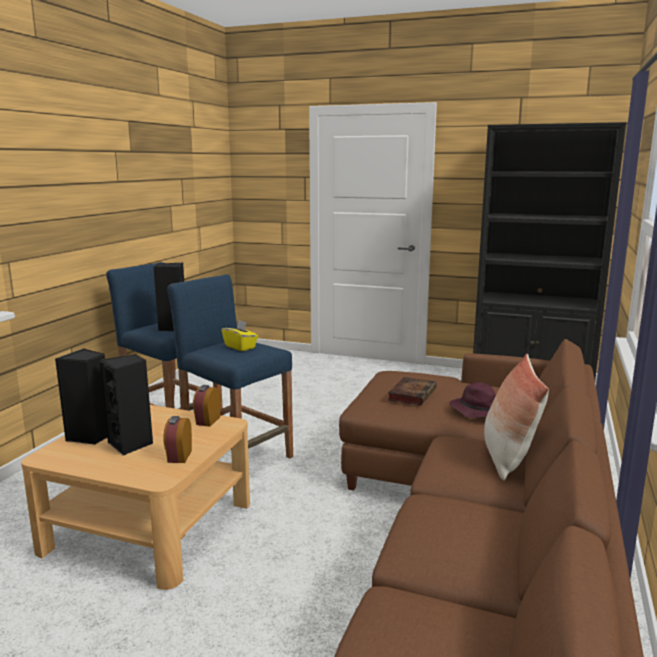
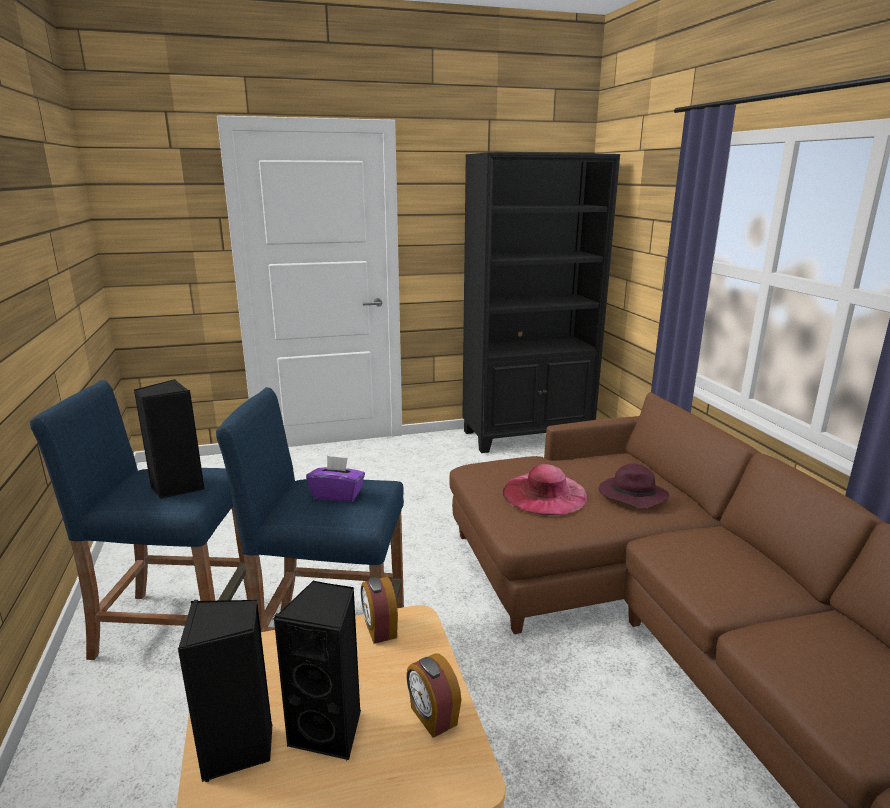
camera: 35 degrees left, 5 degrees up
(240, 347) = (337, 495): yellow tissue box -> purple tissue box
(412, 394) = (544, 493): book -> pink hat
(507, 458) = (735, 548): pillow -> none

